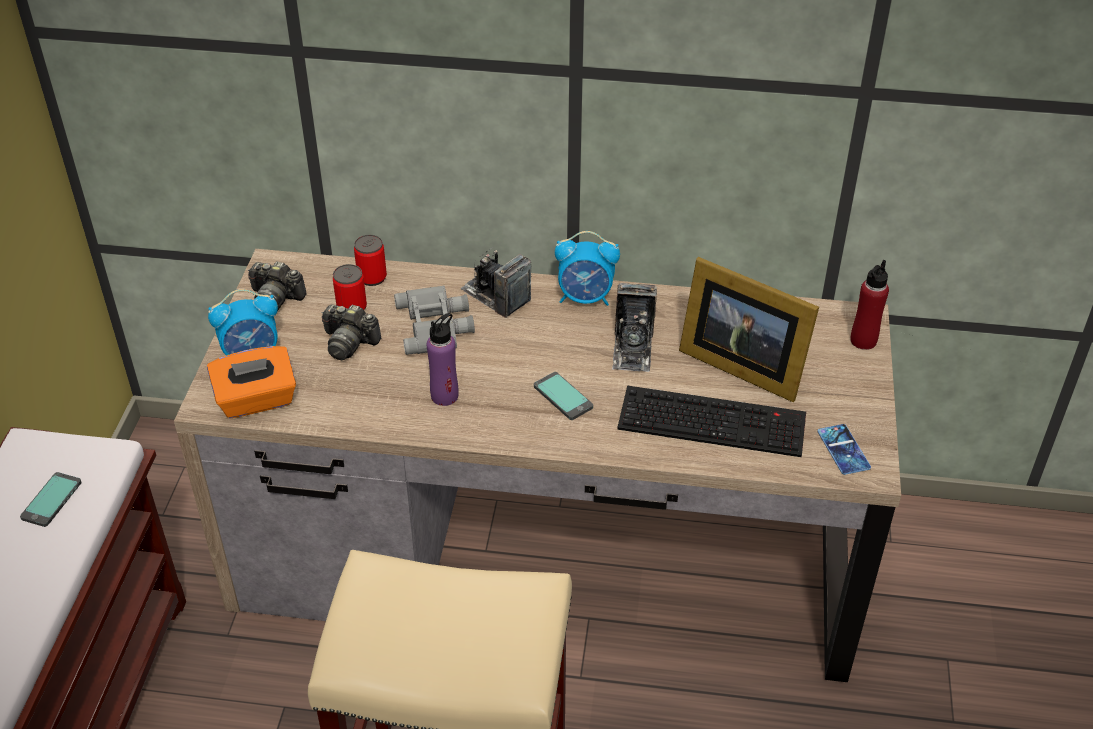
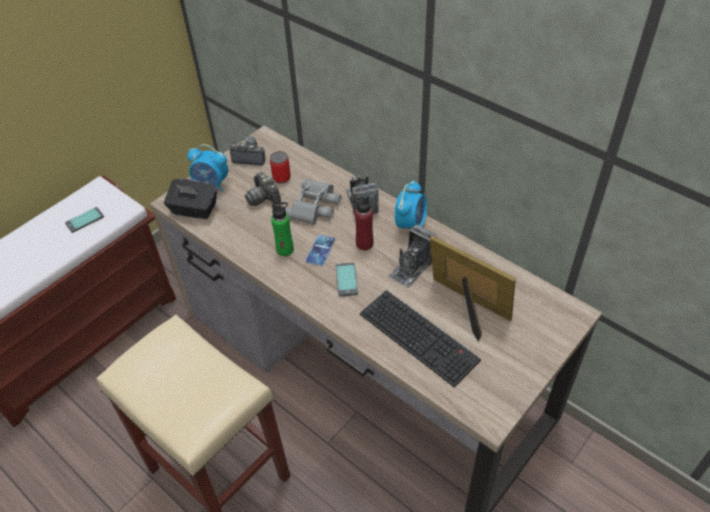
camera: 35 degrees right, 5 degrees up
(257, 400) = (194, 210): orange tissue box -> black tissue box
(275, 299) = (249, 157): camera -> camera turned 135 degrees clockwise
(372, 277) = (306, 164): can -> none
(444, 396) = (285, 249): purple bottle -> green bottle
(585, 298) = (410, 225): alarm clock -> alarm clock turned 105 degrees counterclockwise
(740, 363) = (468, 307): picture frame -> picture frame turned 150 degrees clockwise
(843, 449) = (485, 396): phone -> phone (320, 250)
(863, 340) = (563, 329): red bottle -> red bottle (364, 244)

